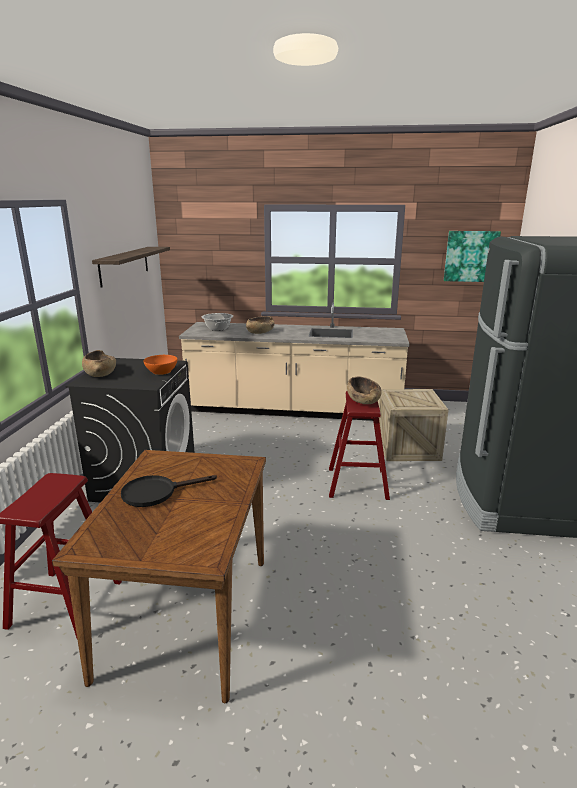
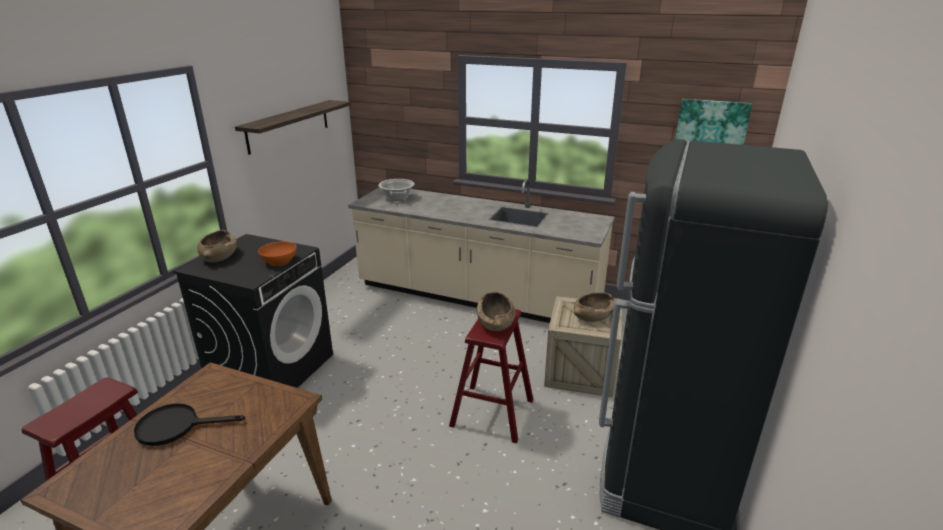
camera: 15 degrees right, 5 degrees up
(260, 332) = (439, 207): brown bowl -> brown bowl (593, 316)

